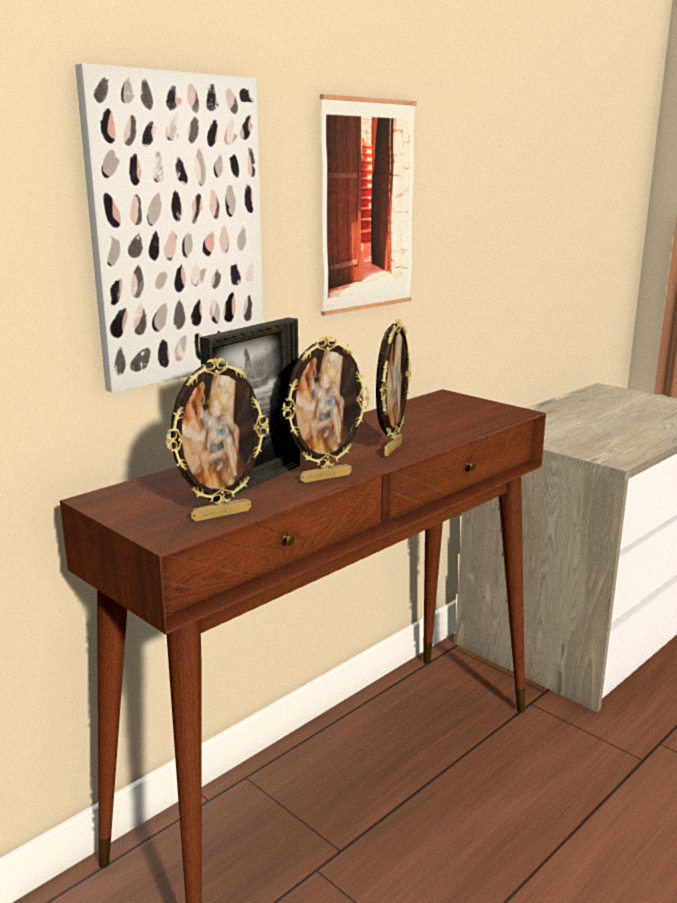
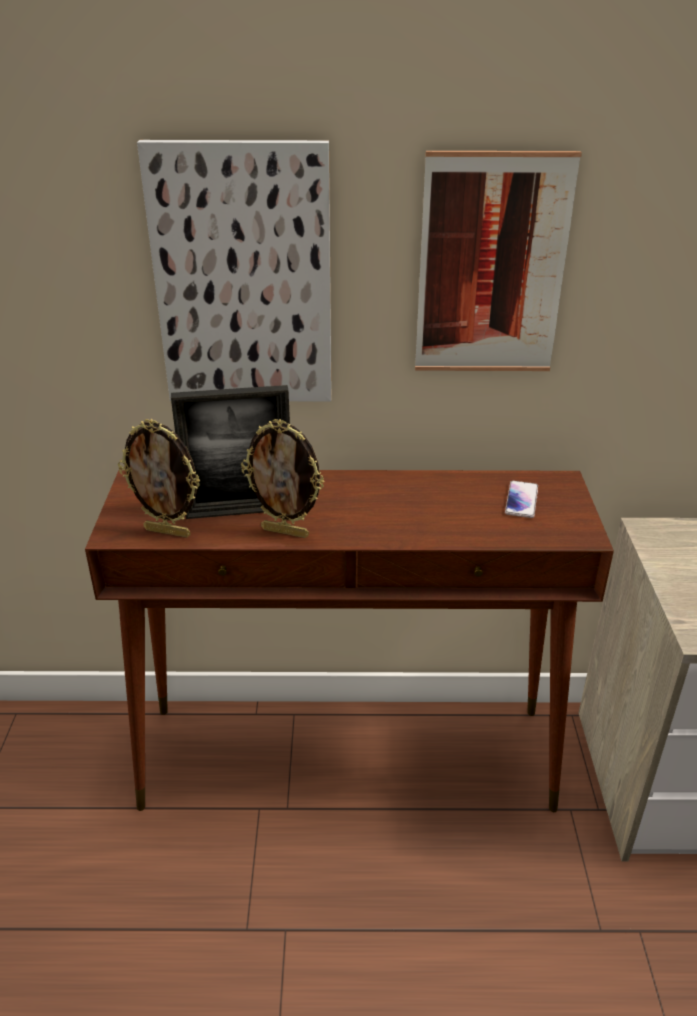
camera: 45 degrees right, 15 degrees up
(391, 449) = (386, 526): picture frame -> none
(444, 410) = (521, 500): none -> phone

